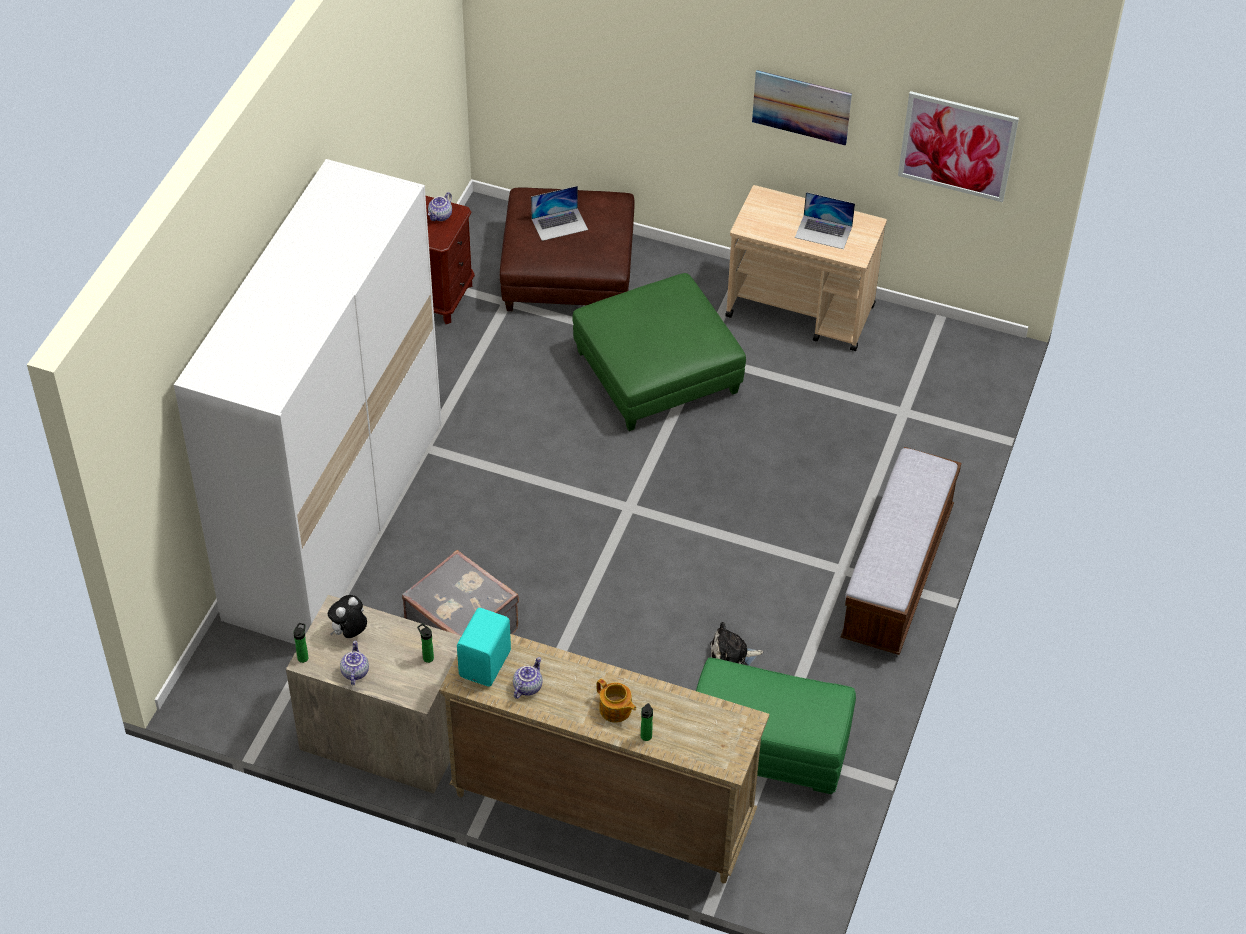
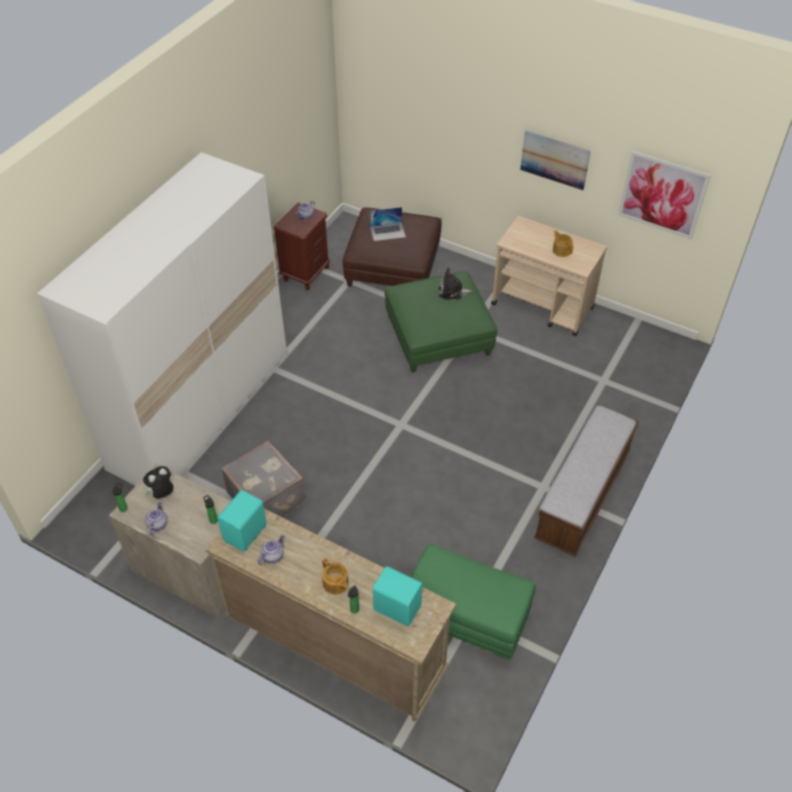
camera: 10 degrees right, 0 degrees up
(698, 726) = (397, 606): none -> turquoise speaker
(732, 656) = (453, 541): plush toy -> plush toy (452, 291)
(823, 232) = (561, 250): laptop -> teapot

